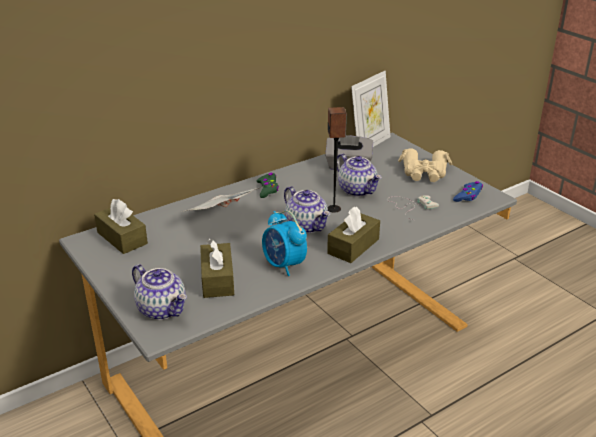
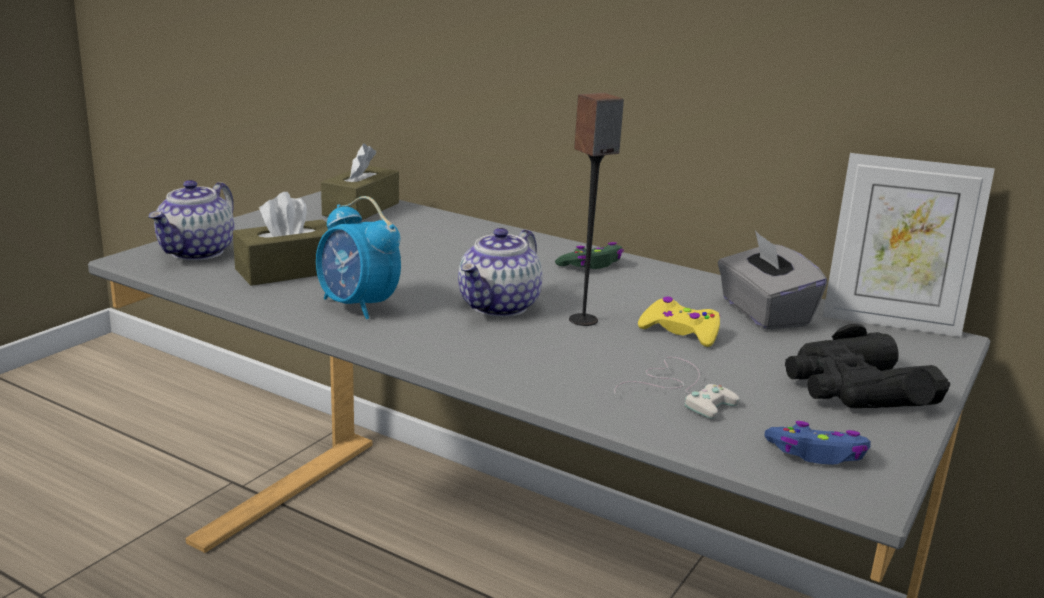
camera: 65 degrees right, 10 degrees down
(224, 219) = (465, 251): newspaper -> none
(284, 265) = (357, 306): alarm clock -> alarm clock turned 75 degrees counterclockwise
(353, 246) = (463, 351): brown tissue box -> none
(358, 190) = (680, 332): teapot -> yellow game controller
(424, 172) = (855, 389): beige binoculars -> black binoculars

